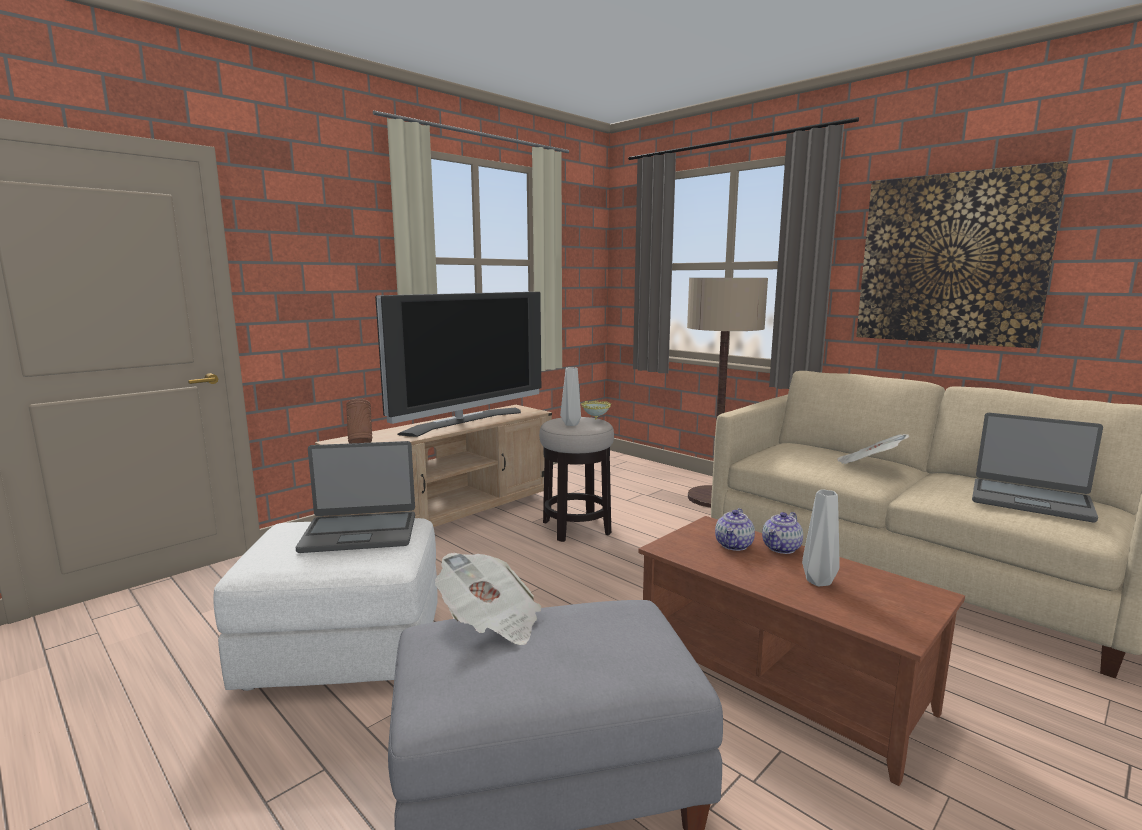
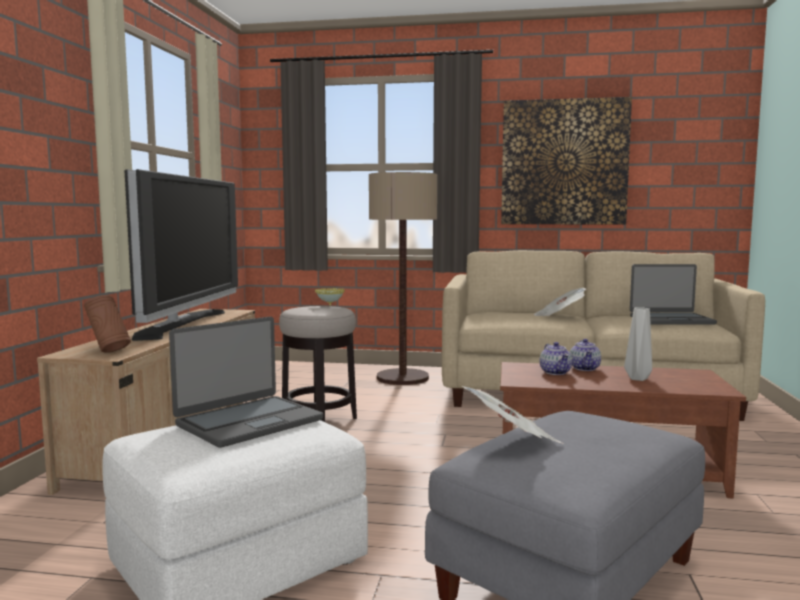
camera: 35 degrees left, 5 degrees down
(572, 424) = (319, 310): grey vase -> none

